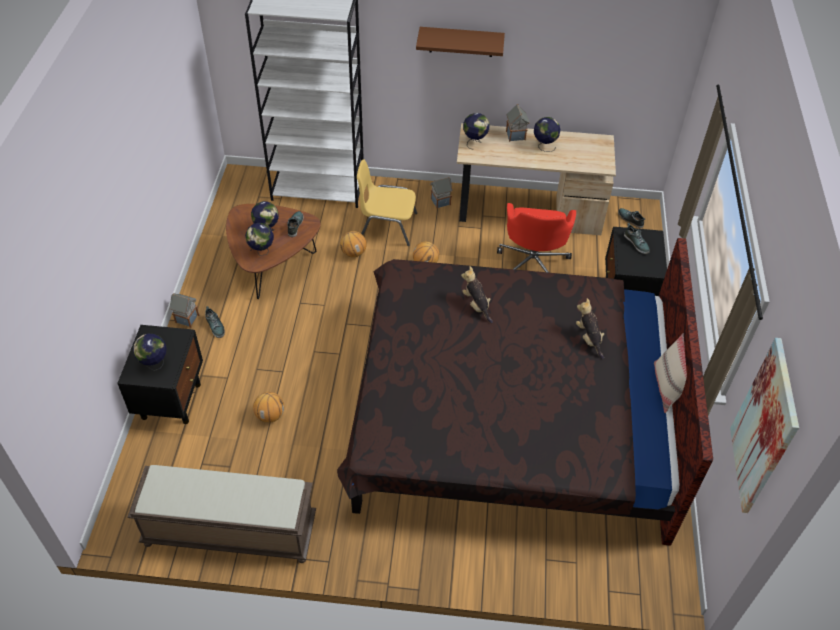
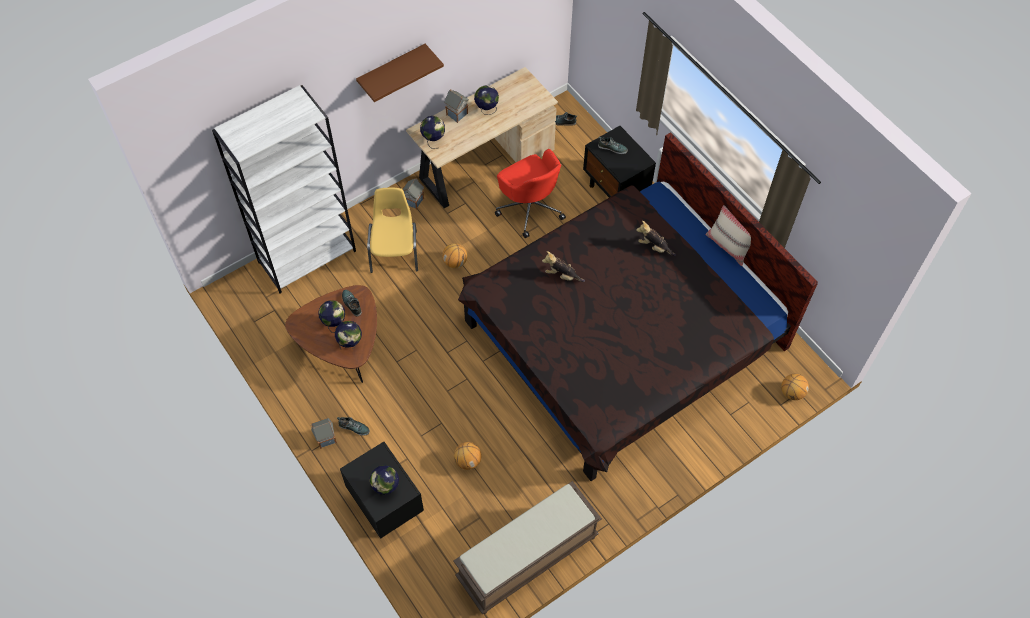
camera: 40 degrees left, 10 degrees up
(353, 253) = (393, 292): basketball -> basketball (792, 392)
(387, 226) = (395, 250): yellow chair -> yellow chair turned 120 degrees clockwise
(764, 428) = (850, 246): picture -> none

